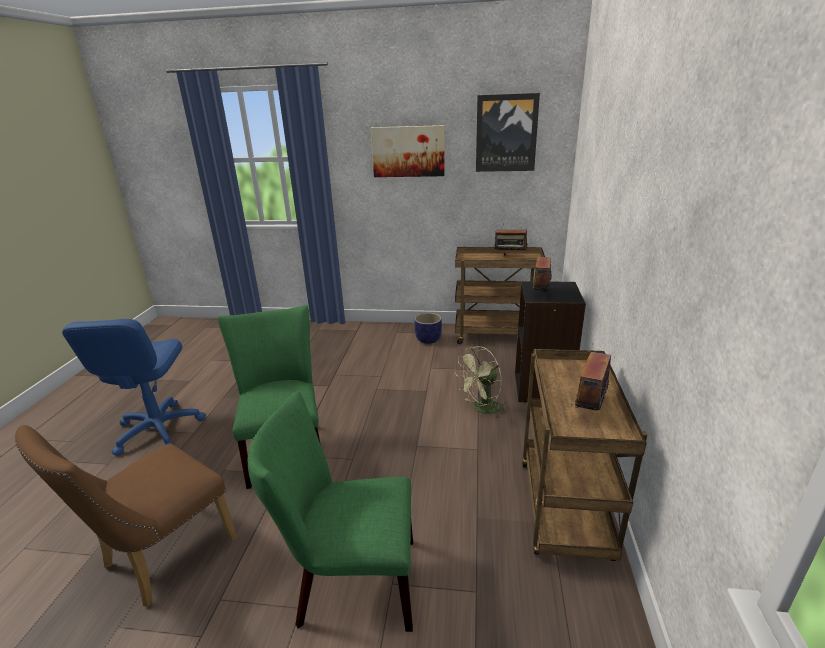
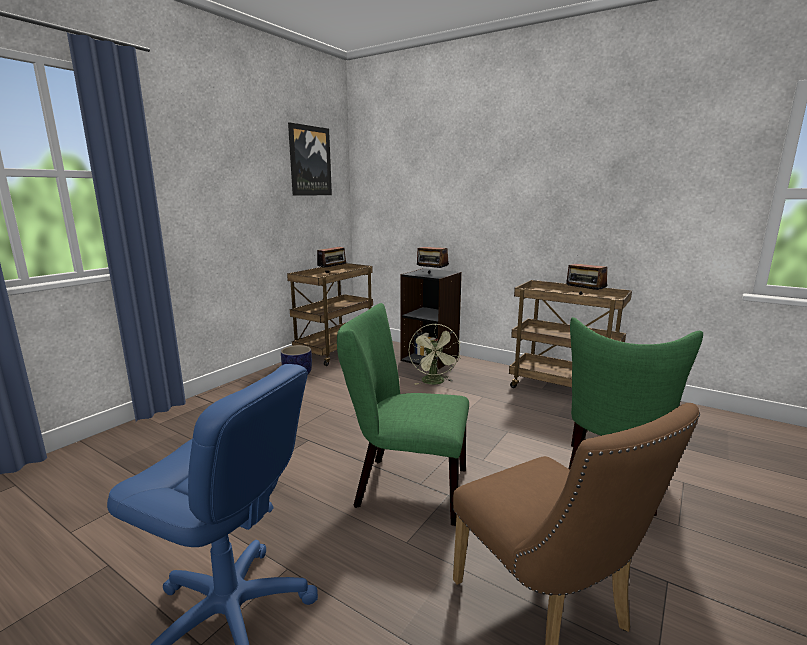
camera: 65 degrees left, 10 degrees down
(408, 151) = (234, 173): picture -> none

